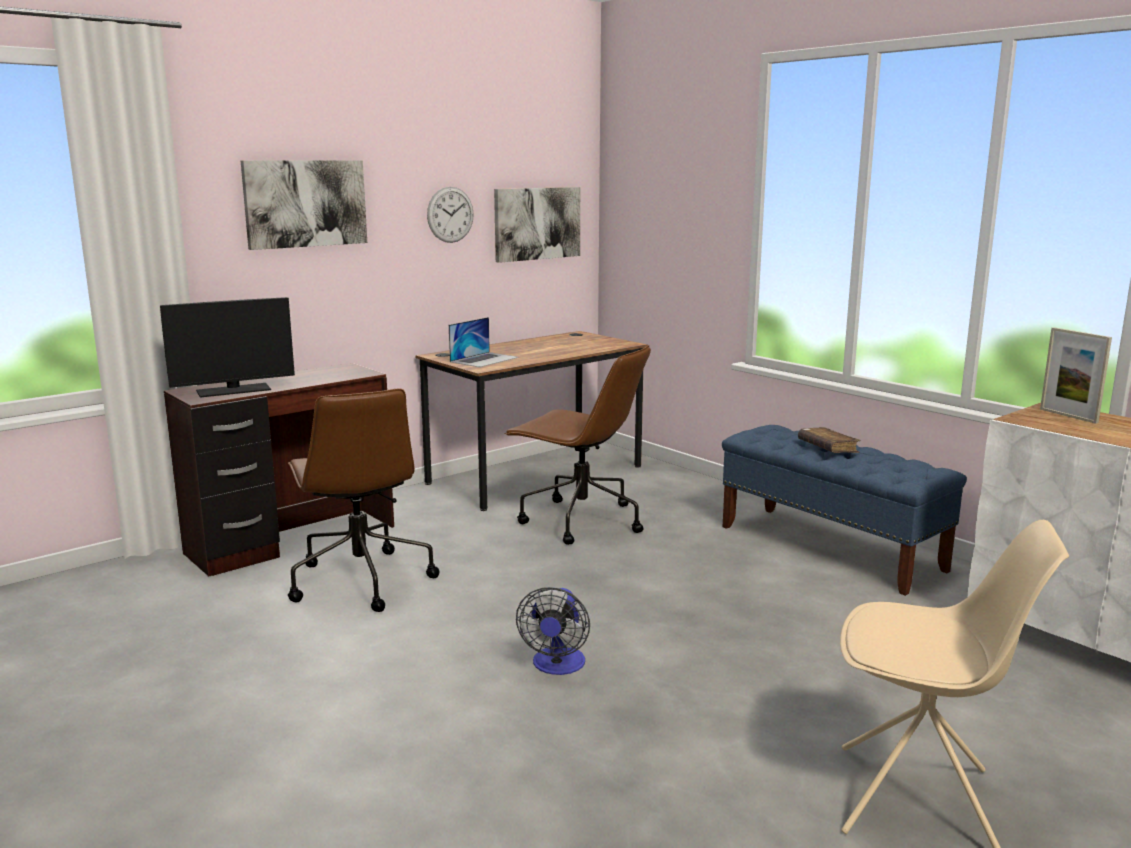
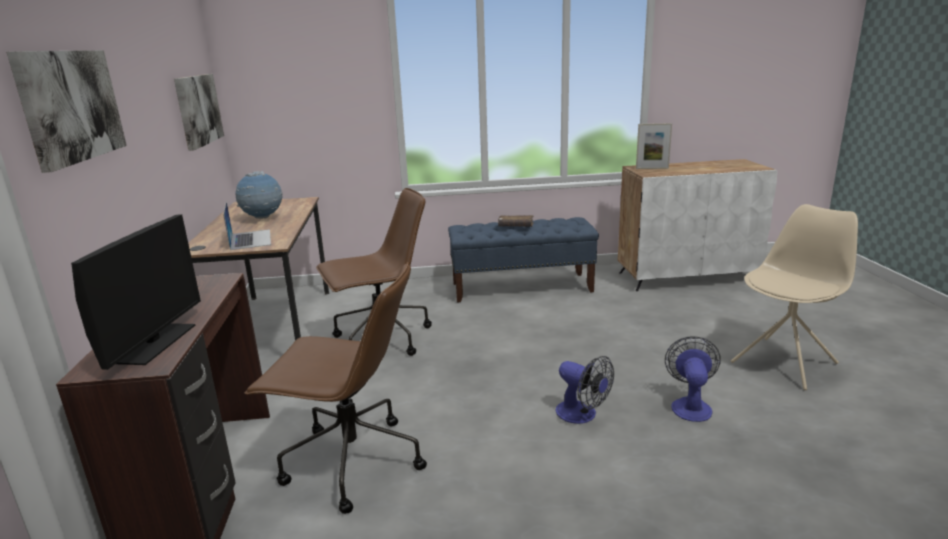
camera: 55 degrees left, 5 degrees up
(450, 214) = (158, 107): wall clock -> none
(546, 348) = (263, 218): none -> globe
(667, 735) = (690, 405): none -> fan

